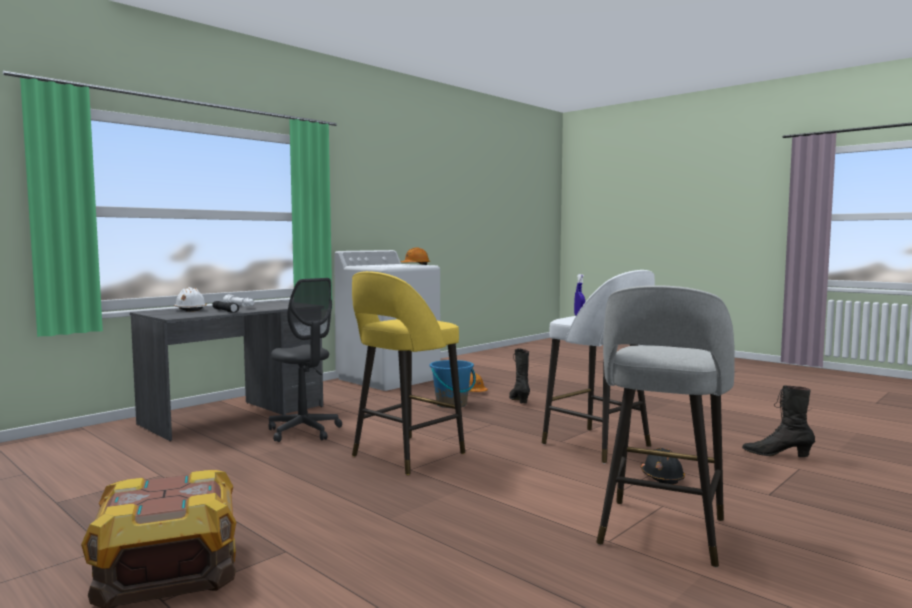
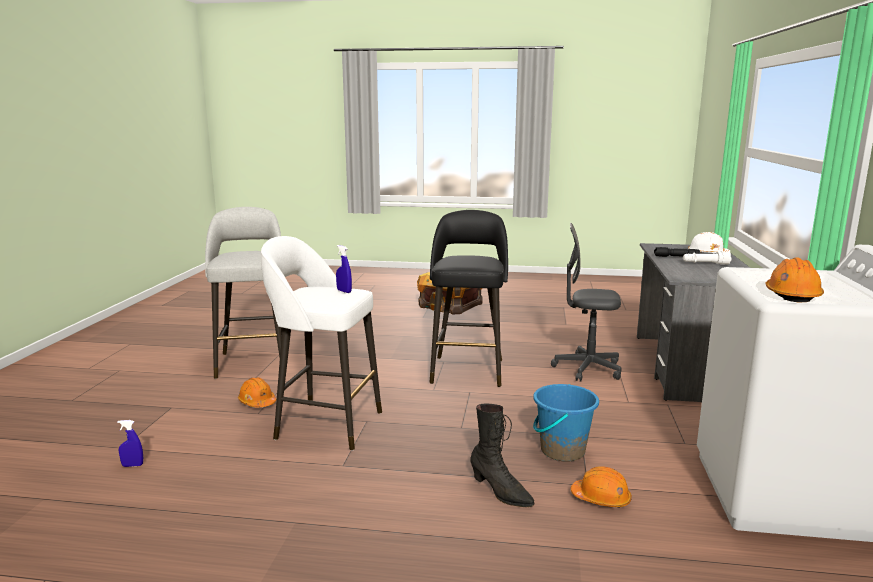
camera: 145 degrees right, 10 degrees up
(405, 455) = (468, 370): yellow stool -> black stool
(661, 477) = (257, 402): black hard hat -> orange hard hat
(777, 455) = (132, 465): black boot -> blue spray bottle

